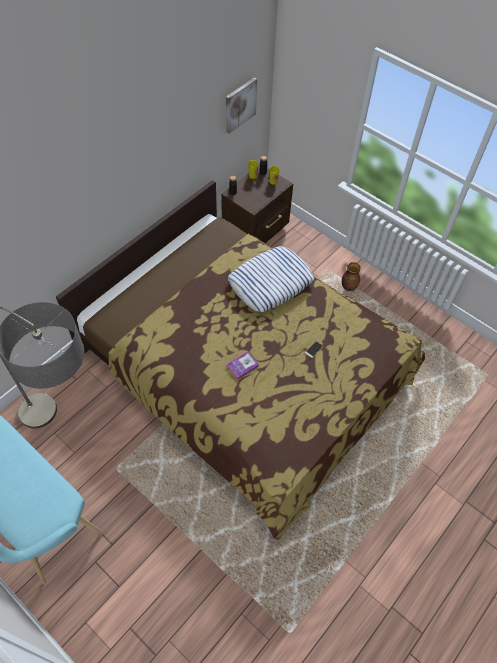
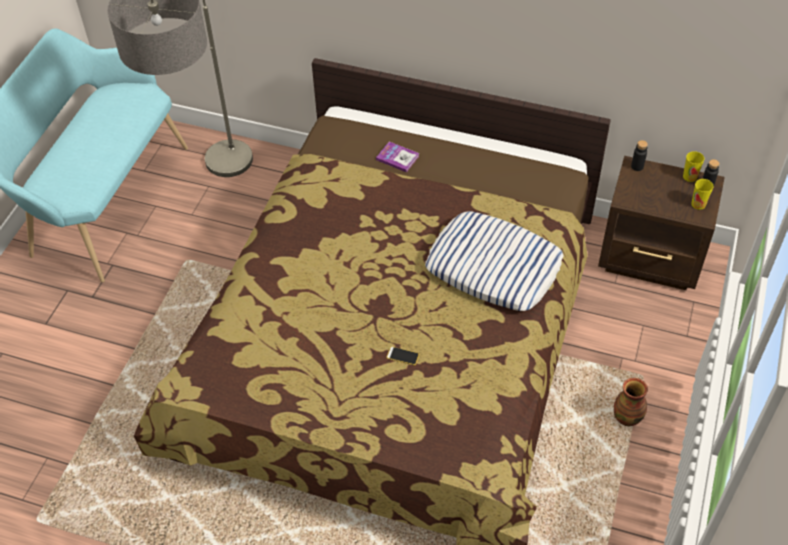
camera: 70 degrees right, 5 degrees down
(240, 105) = (704, 51): picture -> none
(242, 365) = (332, 284): book -> book (397, 158)

